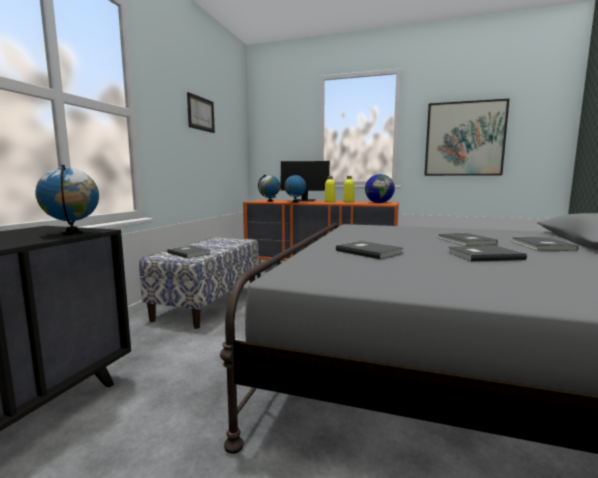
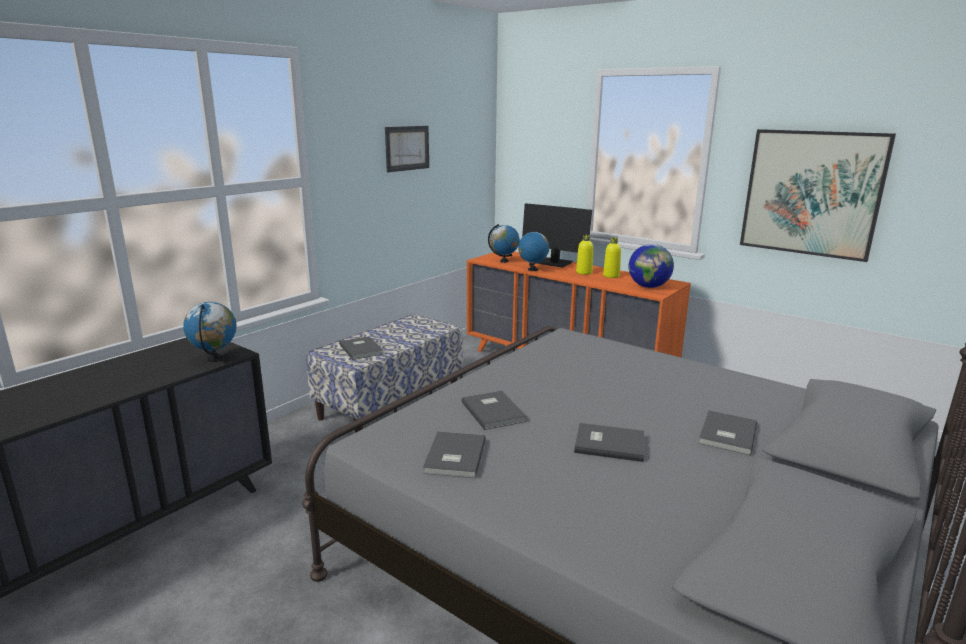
camera: 20 degrees right, 10 degrees up
(465, 241) = (645, 405): grey book -> grey book (453, 457)

